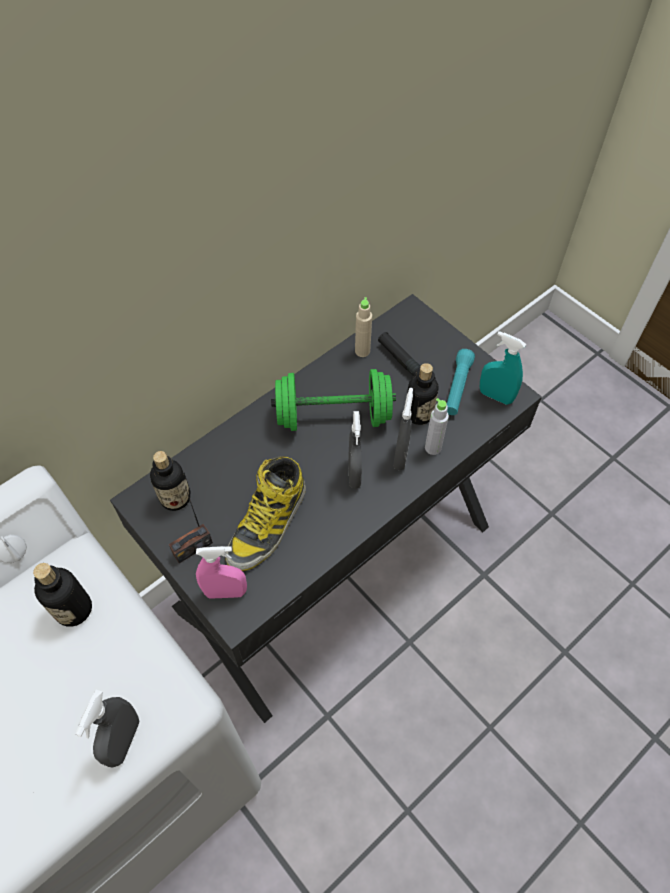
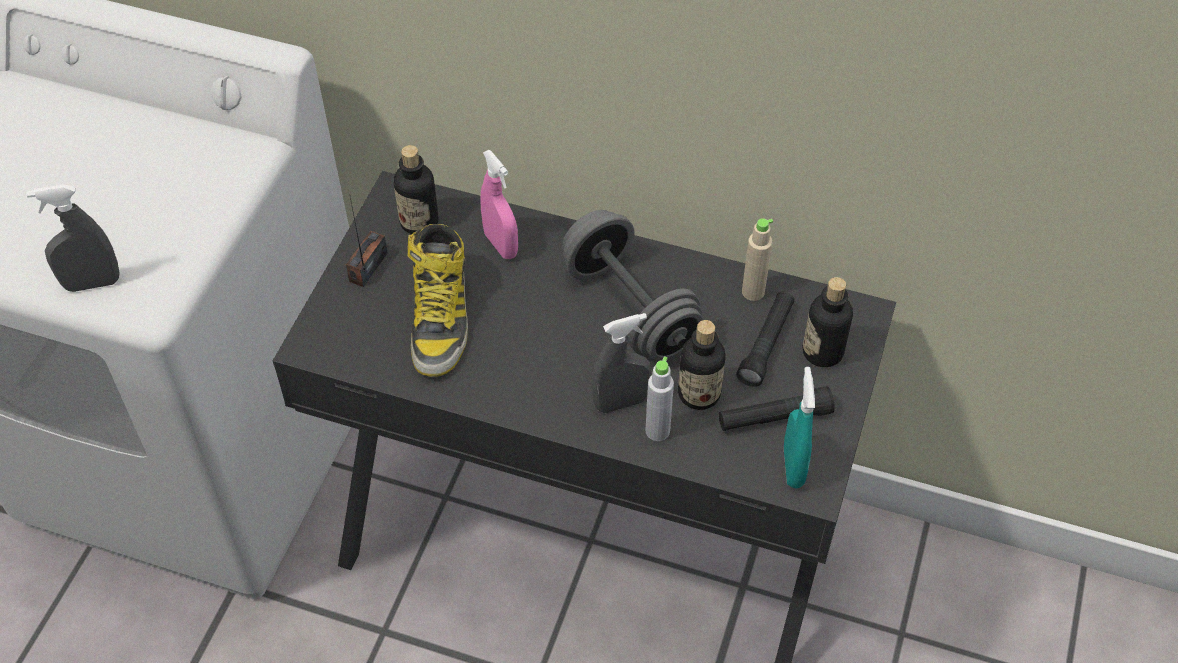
camera: 60 degrees right, 5 degrees down
(73, 609) = (201, 178): bottle -> bottle (822, 352)
(192, 547) = (369, 267): radio -> radio turned 90 degrees clockwise
(225, 592) = (333, 322): pink spray bottle -> pink spray bottle (501, 245)
(268, 524) = (440, 318): boot -> boot turned 90 degrees counterclockwise
(333, 416) = (630, 309): green dumbbell -> grey dumbbell
(354, 474) = (562, 367): grey spray bottle -> none
(457, 387) = (774, 418): turquoise flashlight -> black flashlight

